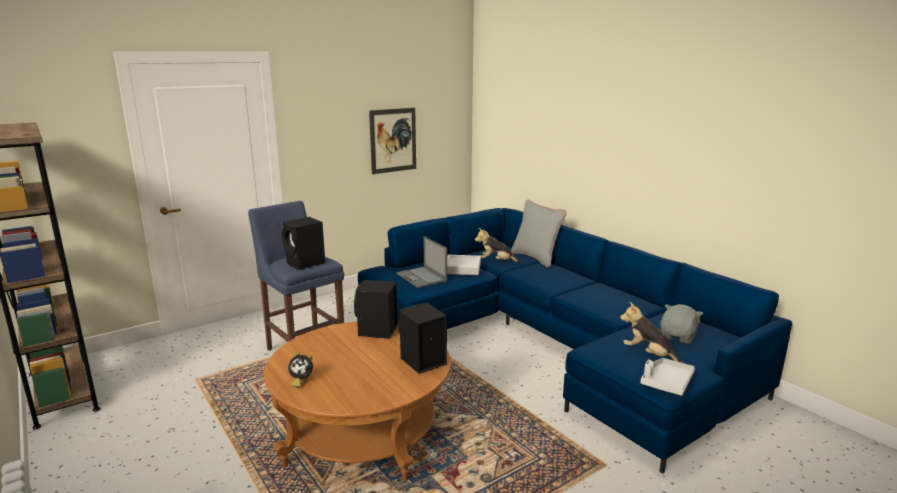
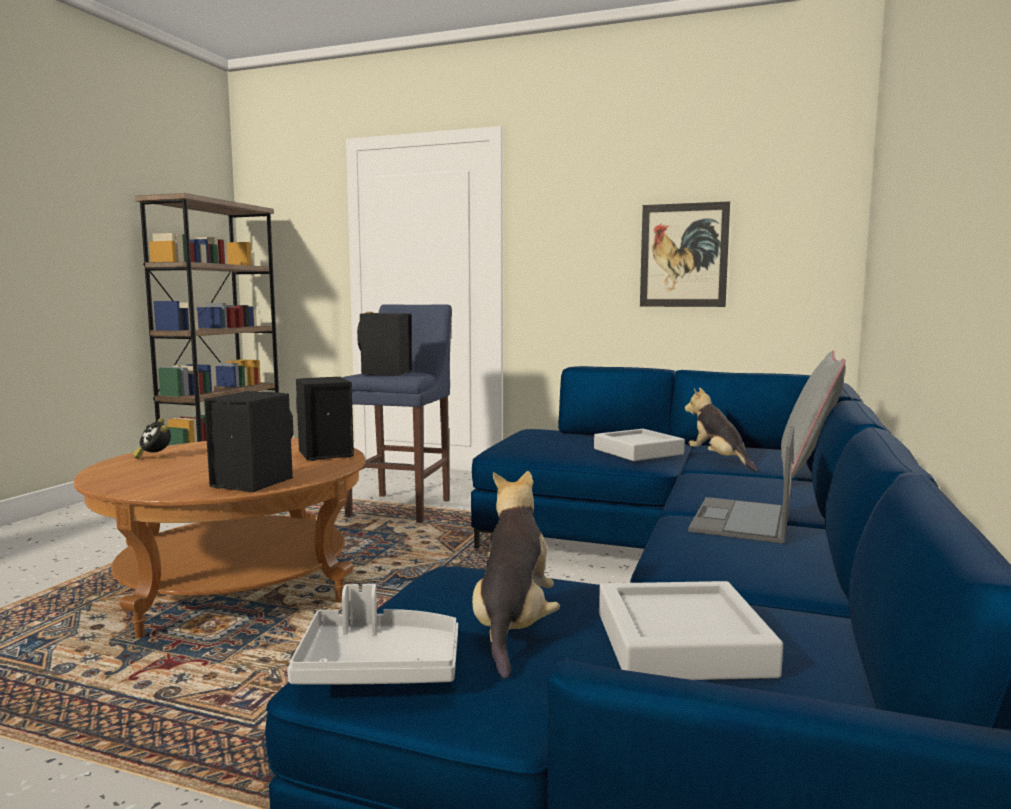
camera: 55 degrees right, 10 degrees down
(422, 277) = (556, 444): laptop -> laptop (742, 521)
(678, 337) = (681, 643): grey plush toy -> grey tray

